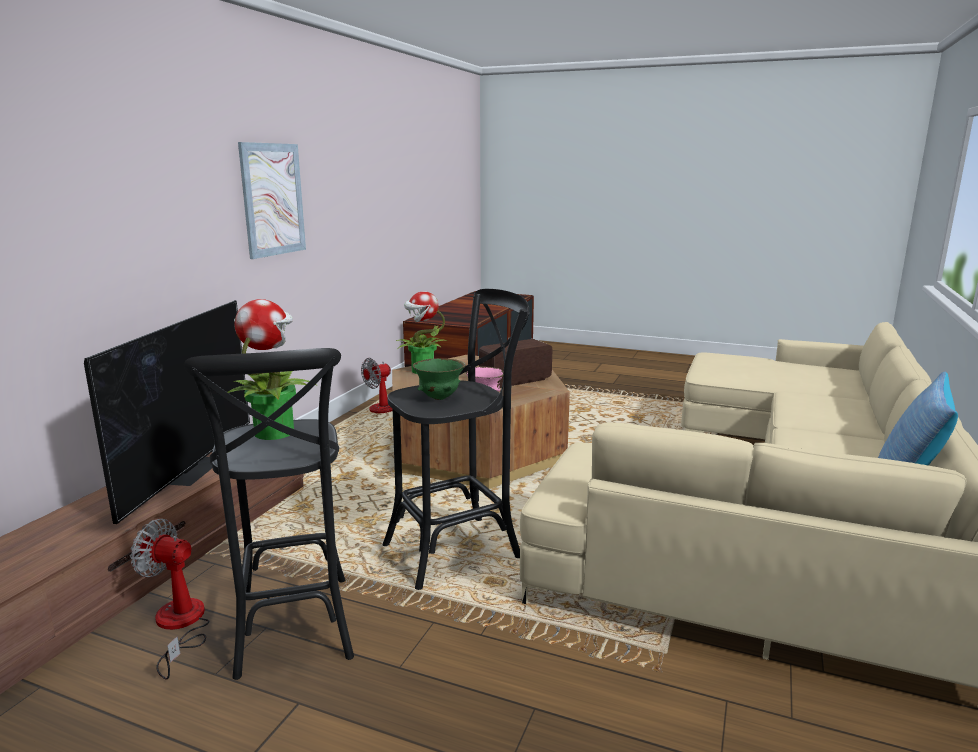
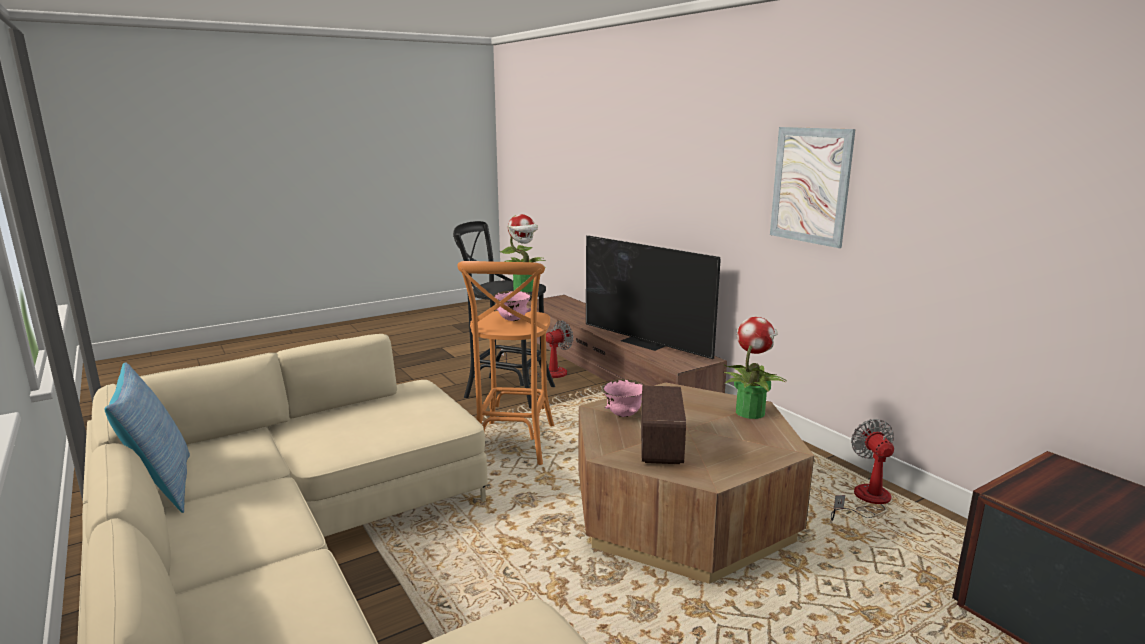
camera: 125 degrees right, 0 degrees up
(439, 398) = (512, 320): green bowl -> pink bowl
(458, 549) = (512, 445): black stool -> orange stool

